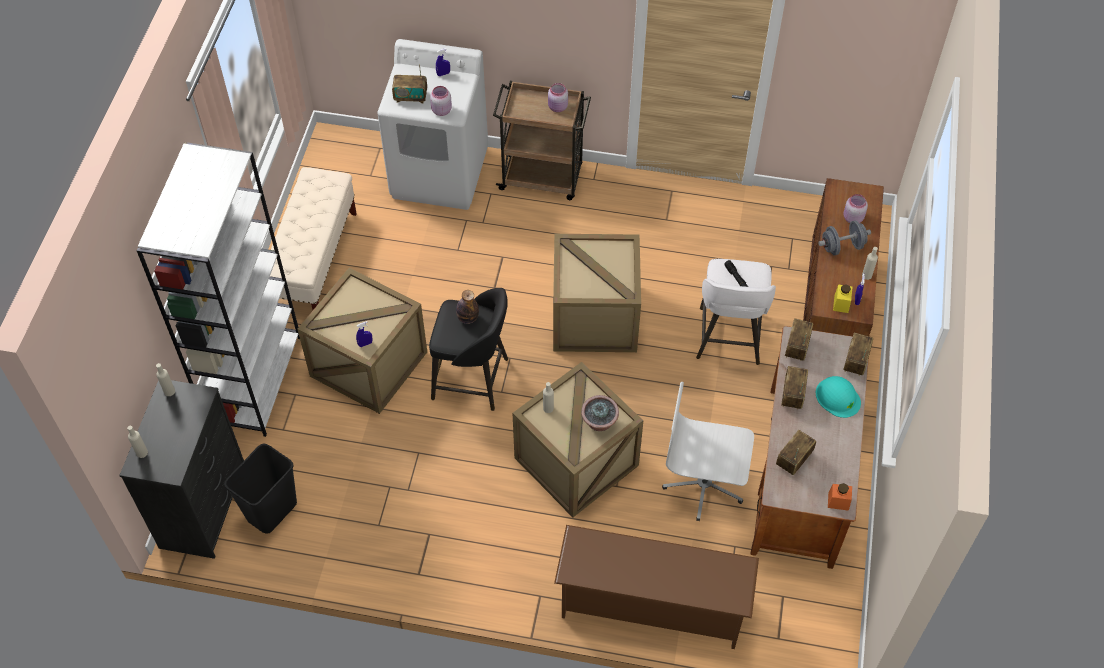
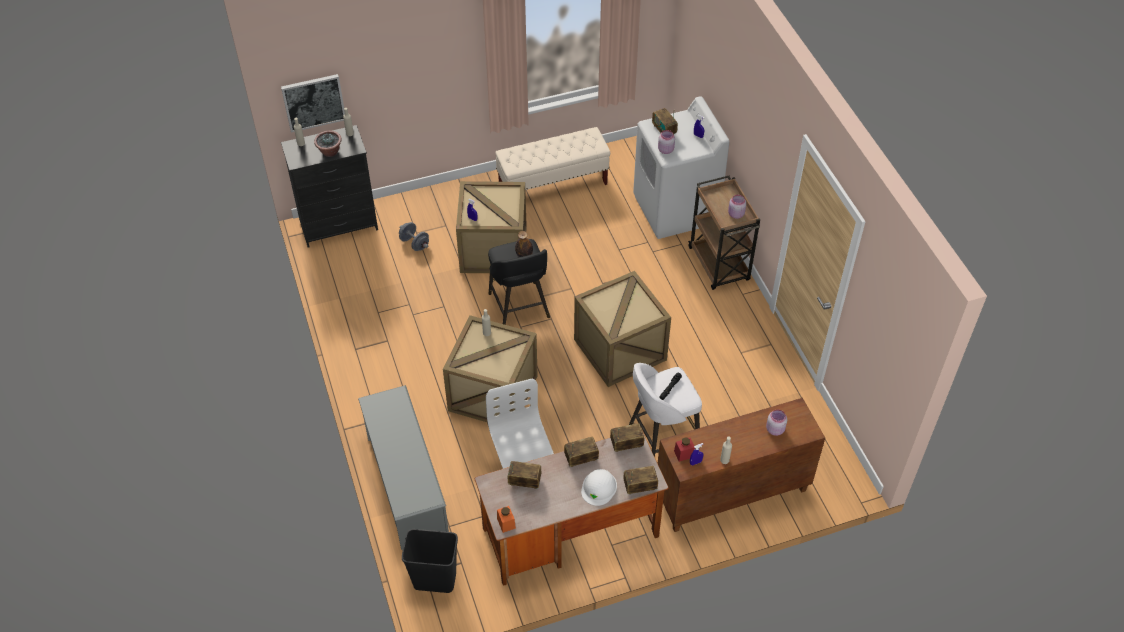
camera: 60 degrees right, 5 degrees down
(121, 393) = (313, 102): none -> picture
(254, 380) = (443, 201): white bookcase -> none
(271, 510) = (356, 256): black trash can -> black trash can (435, 579)
(599, 423) = (493, 365): potted plant -> potted plant (330, 152)
(651, 605) = (407, 486): brown shoe rack -> grey shoe rack
(837, 397) = (599, 487): turquoise hard hat -> white hard hat
(841, 304) = (684, 454): yellow jar -> red jar
(842, 246) = (740, 433): grey dumbbell -> grey dumbbell (414, 243)

